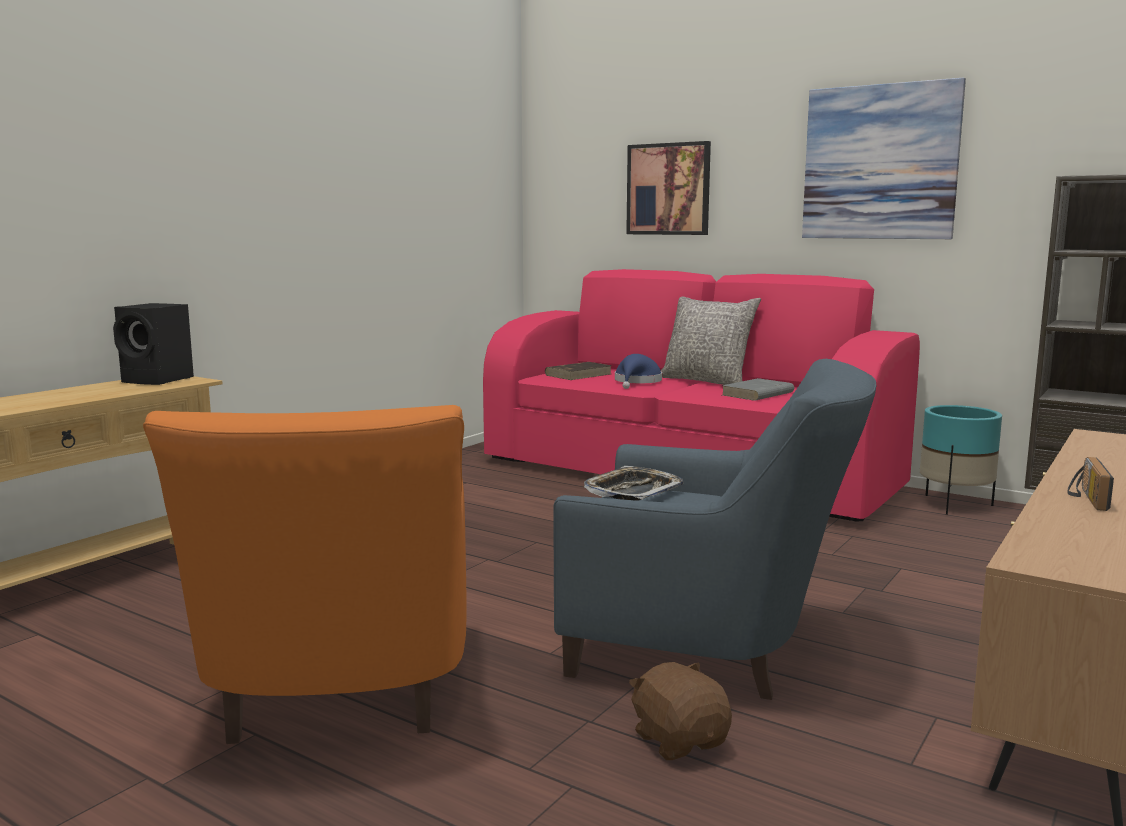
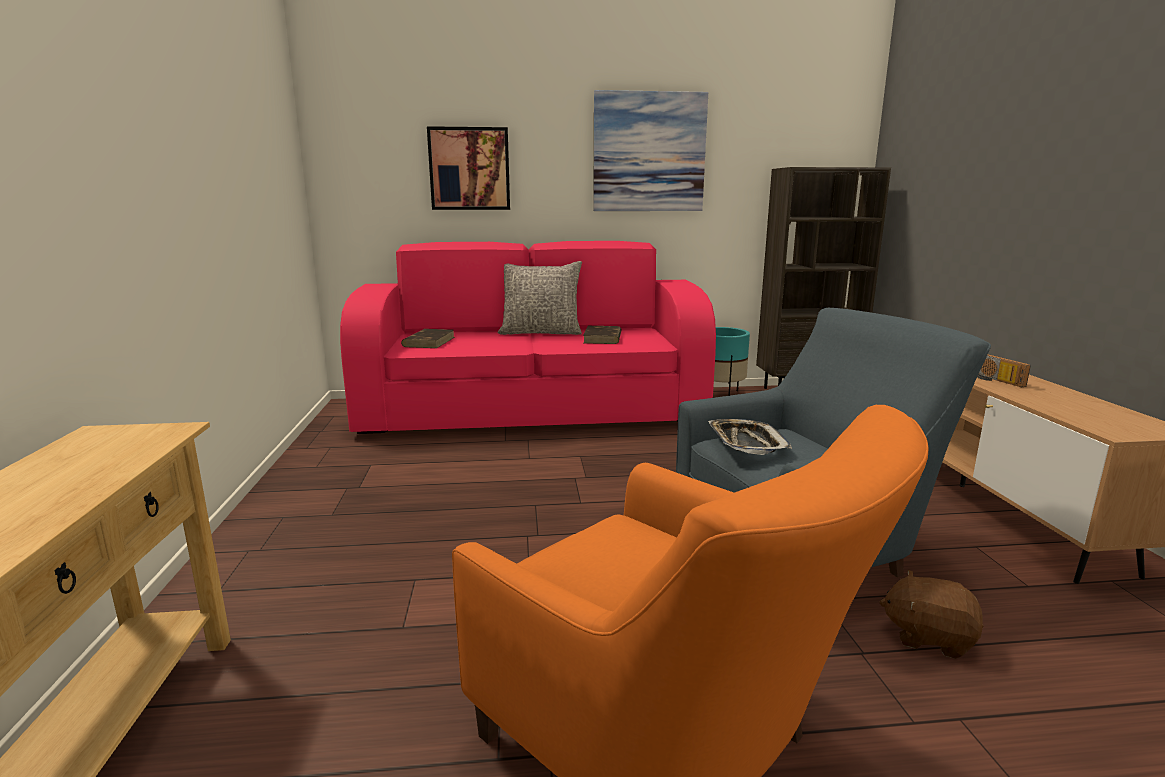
camera: 40 degrees left, 5 degrees up
(159, 380) = (108, 442): black speaker -> none
(637, 382) = (495, 342): blue hat -> none
(757, 394) = (602, 338): grey book -> brown book

